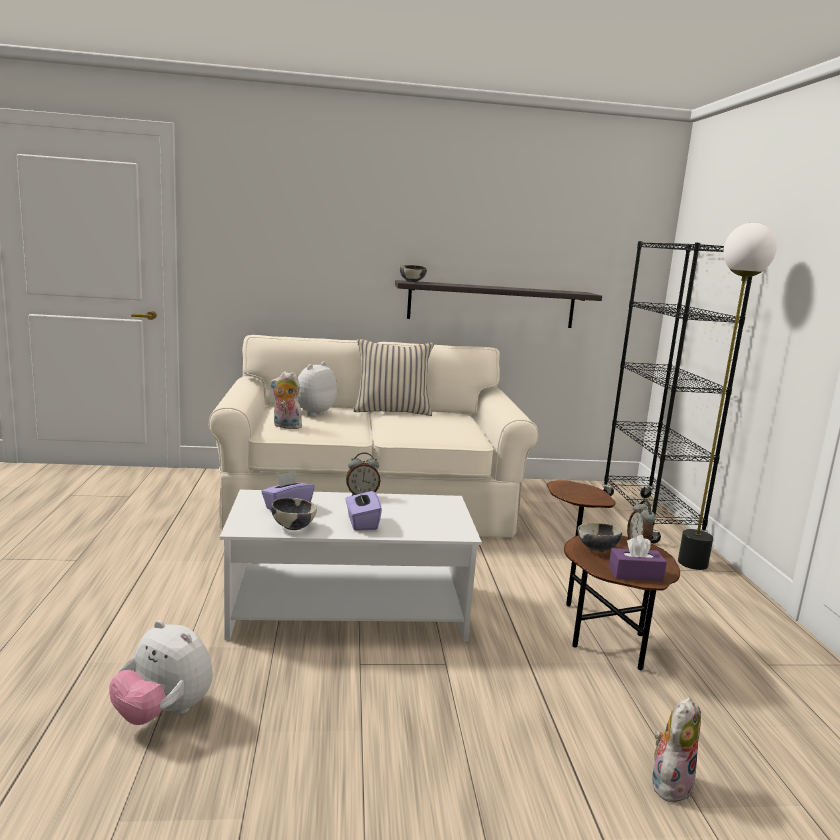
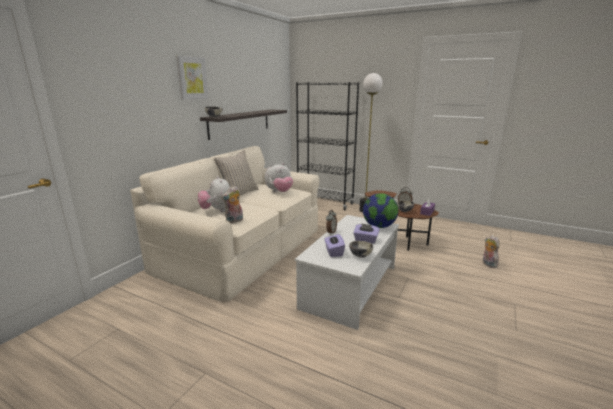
camera: 55 degrees left, 5 degrees up
(163, 713) = (417, 364): plush toy -> plush toy (279, 192)
(391, 218) = (192, 78): none -> picture
(441, 526) = (379, 226): none -> globe

